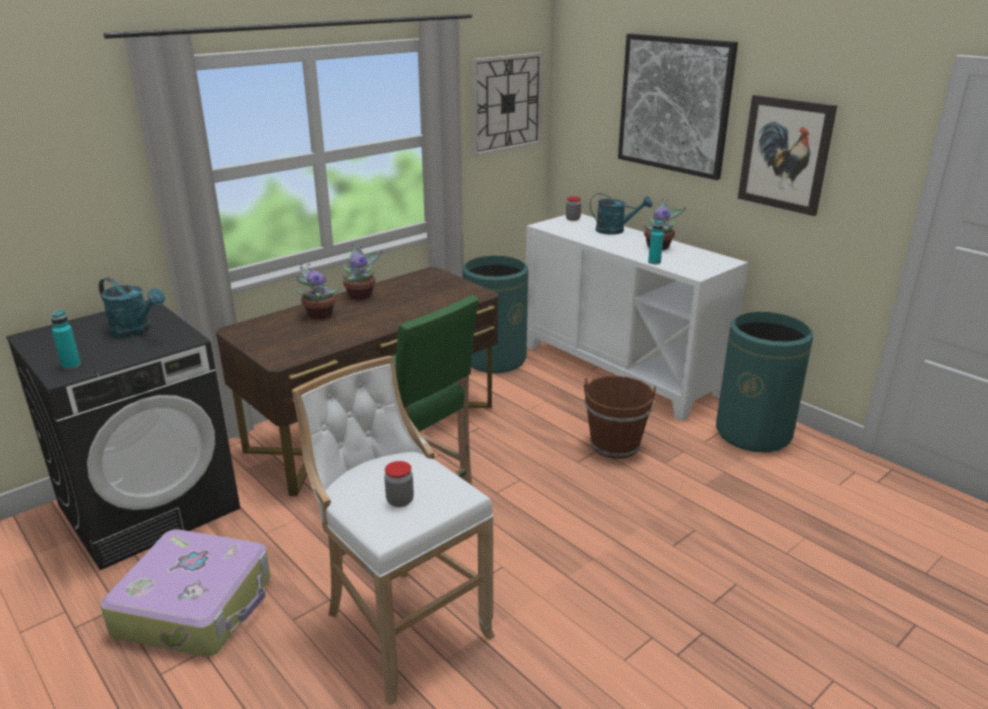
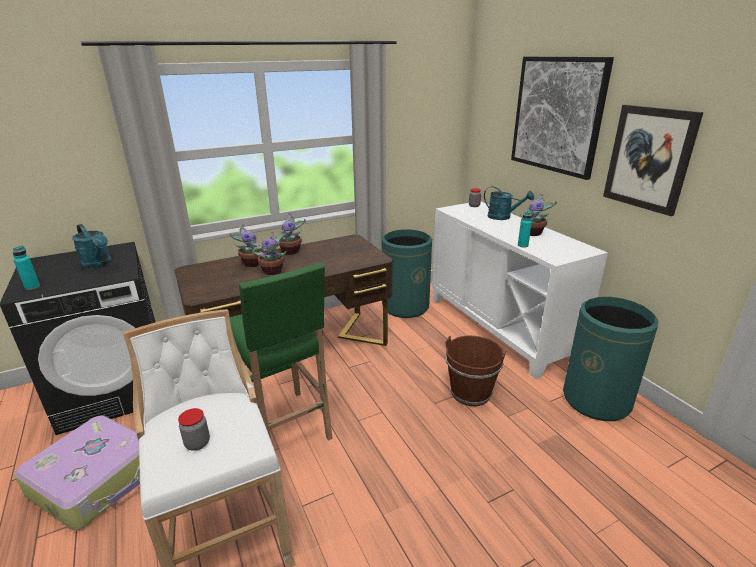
camera: 15 degrees right, 0 degrees up
(356, 321) = (273, 271): none -> potted plant
(506, 103) = (428, 114): wall clock -> none

